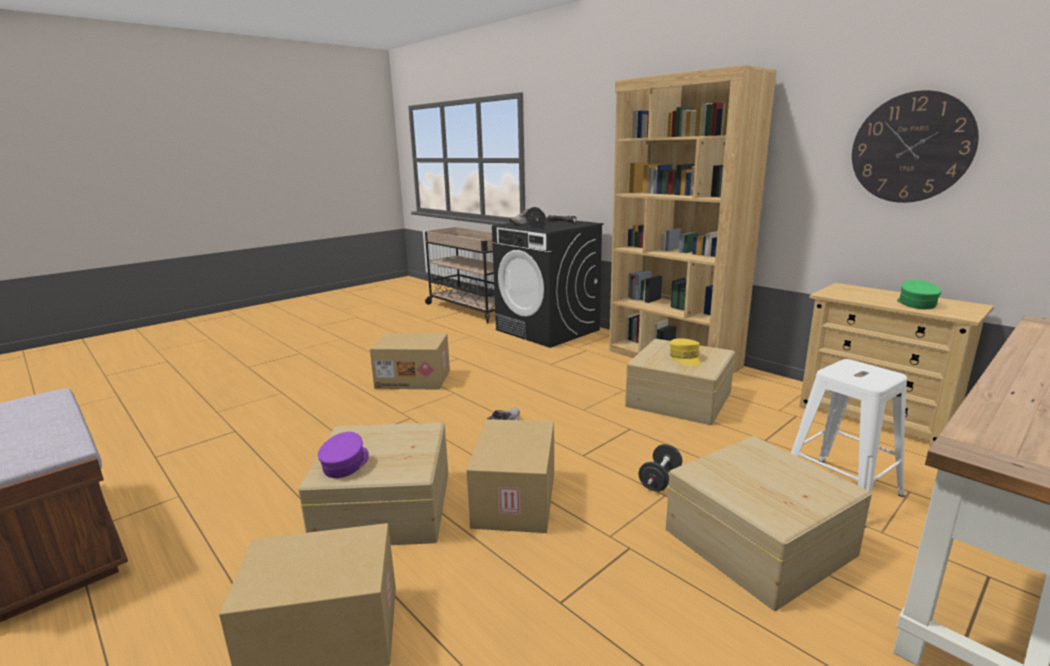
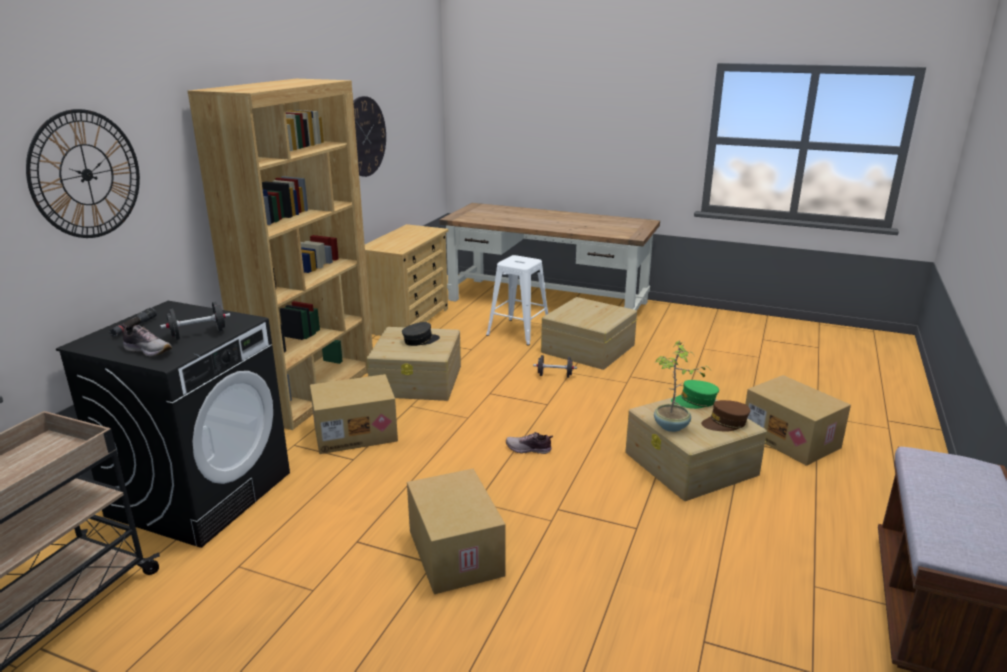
camera: 115 degrees left, 5 degrees up
(345, 464) = (725, 423): purple cap -> brown cap
(383, 430) = (671, 427): none -> potted plant
(516, 499) = (626, 416): cardboard box -> cardboard box (356, 433)
(582, 133) = (86, 174): none -> wall clock
(685, 358) = (420, 340): yellow cap -> grey cap
(915, 303) = (414, 235): green cap -> green cap (694, 401)

